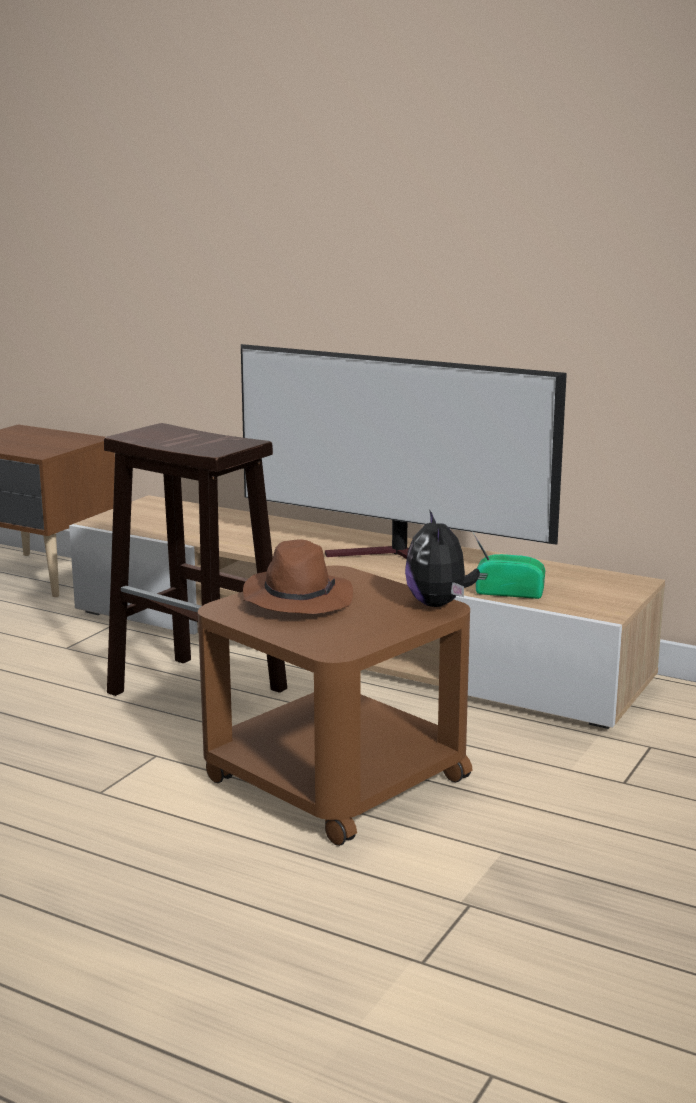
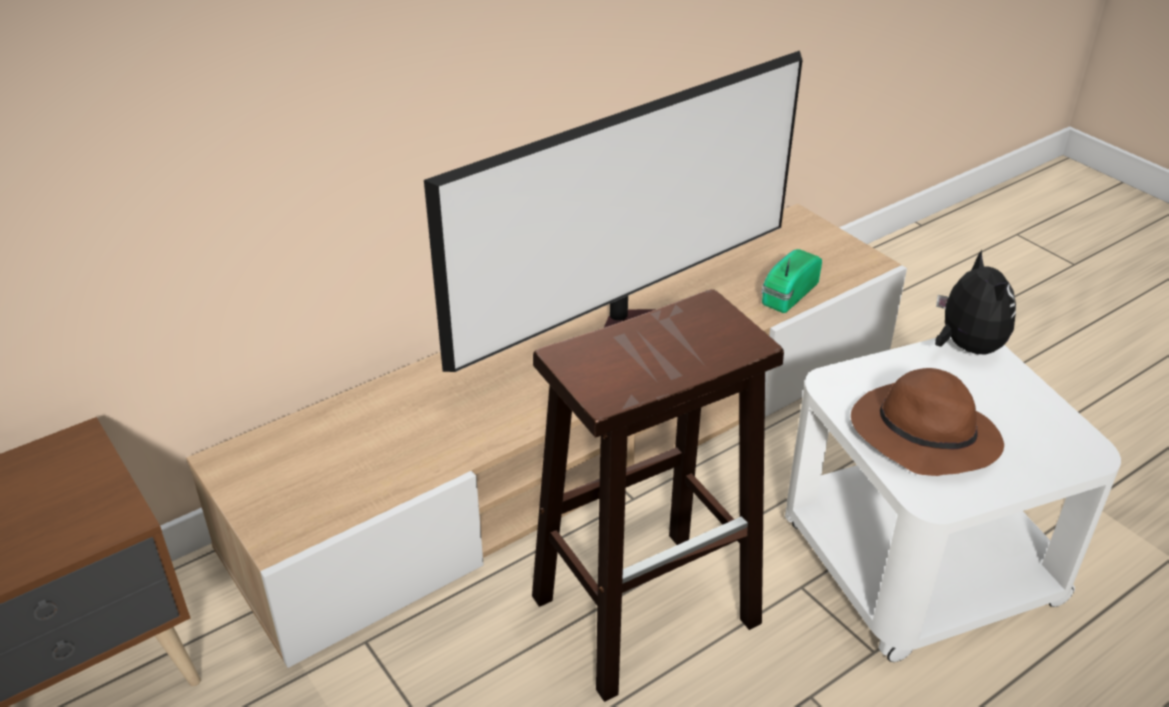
camera: 65 degrees left, 20 degrees up
(334, 778) = (917, 562): brown side table -> white side table
(439, 604) = (966, 347): plush toy -> plush toy turned 120 degrees counterclockwise

